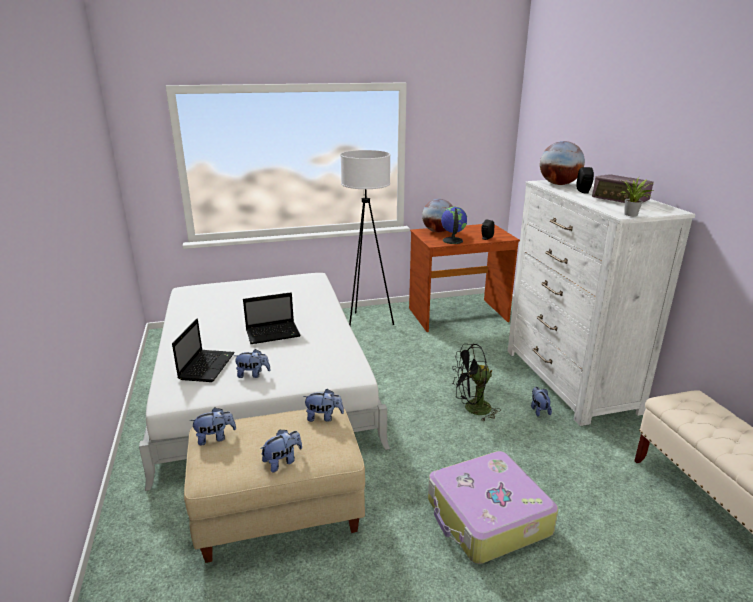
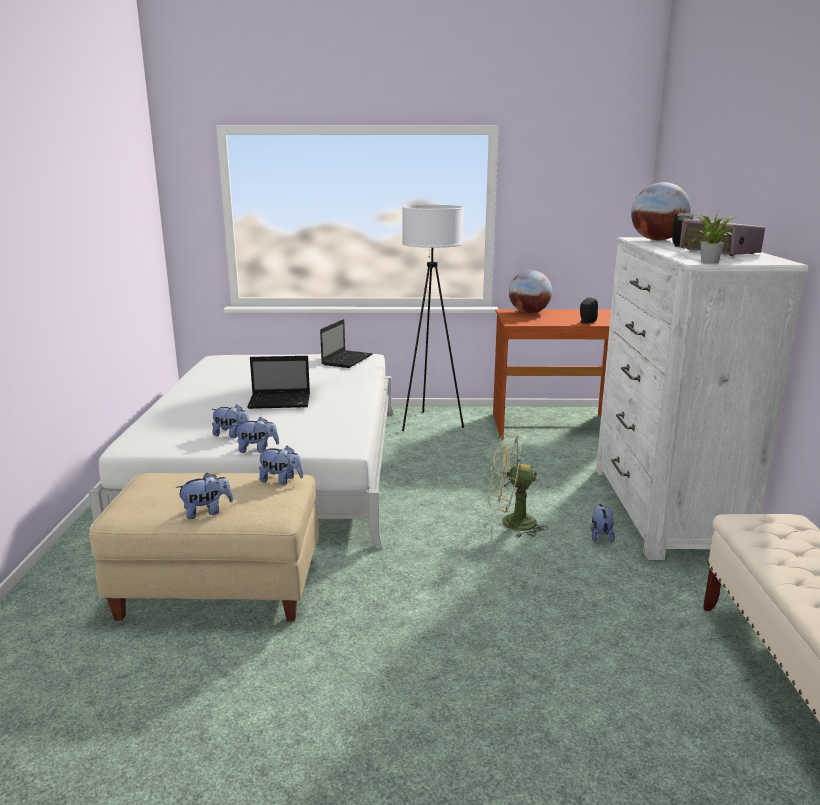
camera: 15 degrees right, 5 degrees down
(207, 366) = (189, 422): laptop -> laptop (347, 360)
(215, 438) = (152, 483): plush toy -> plush toy (257, 450)
(452, 240) = (539, 321): globe -> none
(472, 409) = (510, 523): black fan -> green fan
(487, 517) = (461, 634): suitcase -> none

